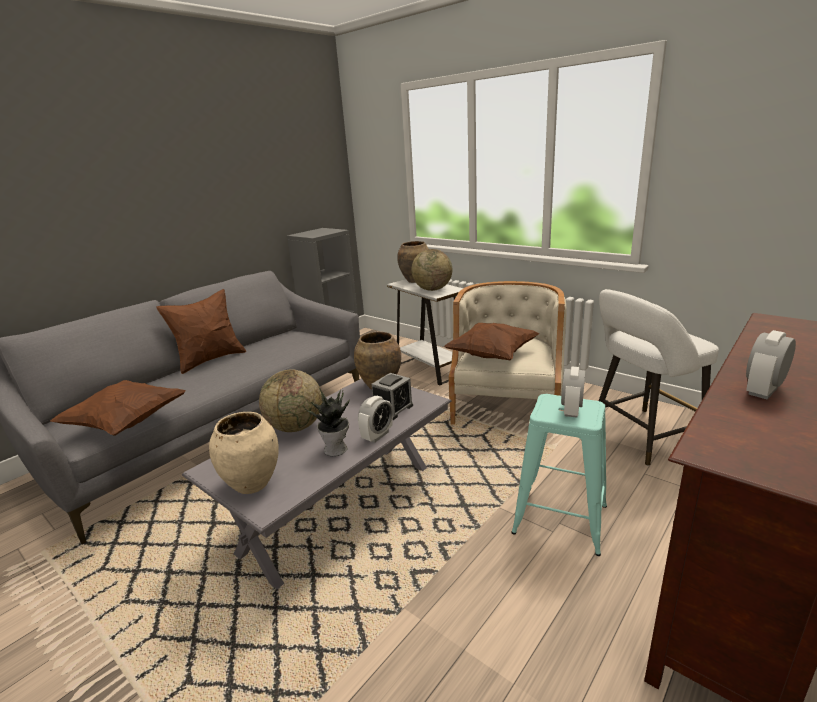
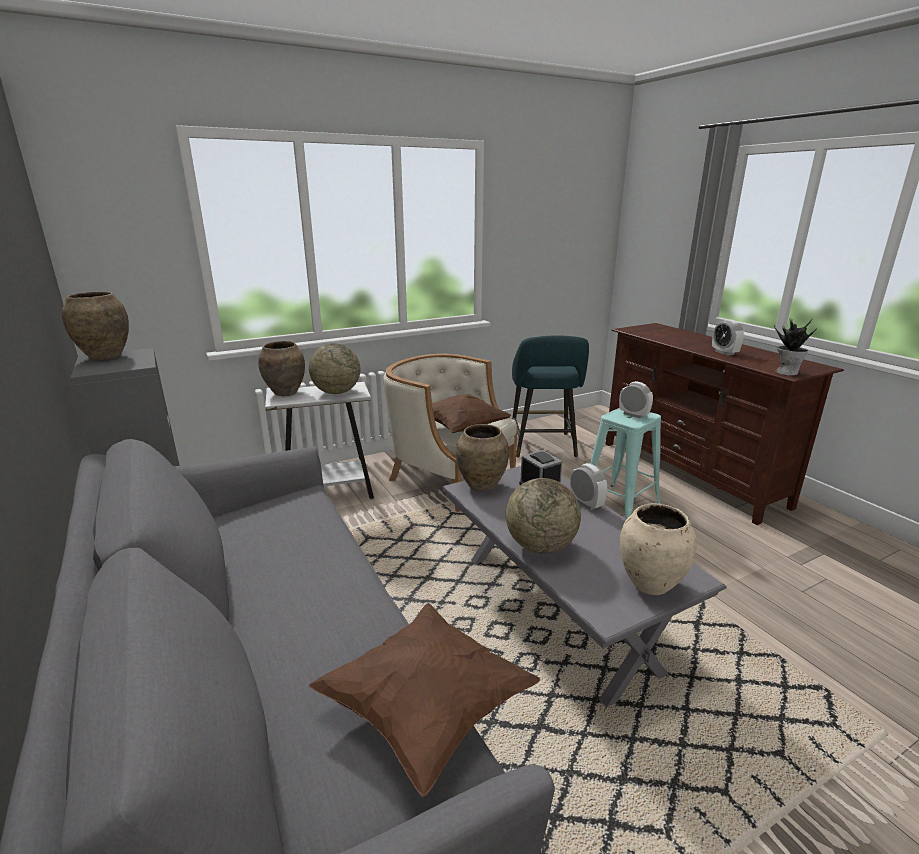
camera: 70 degrees left, 0 degrees up
(210, 360) = (238, 606): brown pillow -> none
(323, 230) = (105, 357): none -> brown vase
(336, 449) = (601, 527): potted plant -> potted plant (786, 372)
(640, 437) = (543, 447): white stool -> turquoise stool

